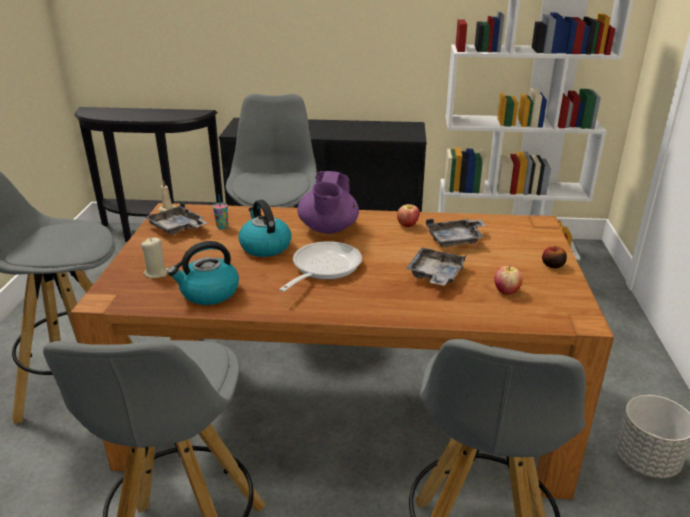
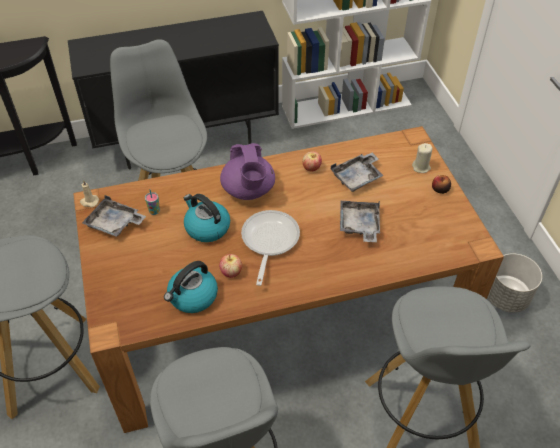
camera: 20 degrees left, 20 degrees up
(157, 273) = (134, 286): beige candle -> beige candle (421, 167)
(506, 291) = (417, 229): apple -> apple (231, 272)

